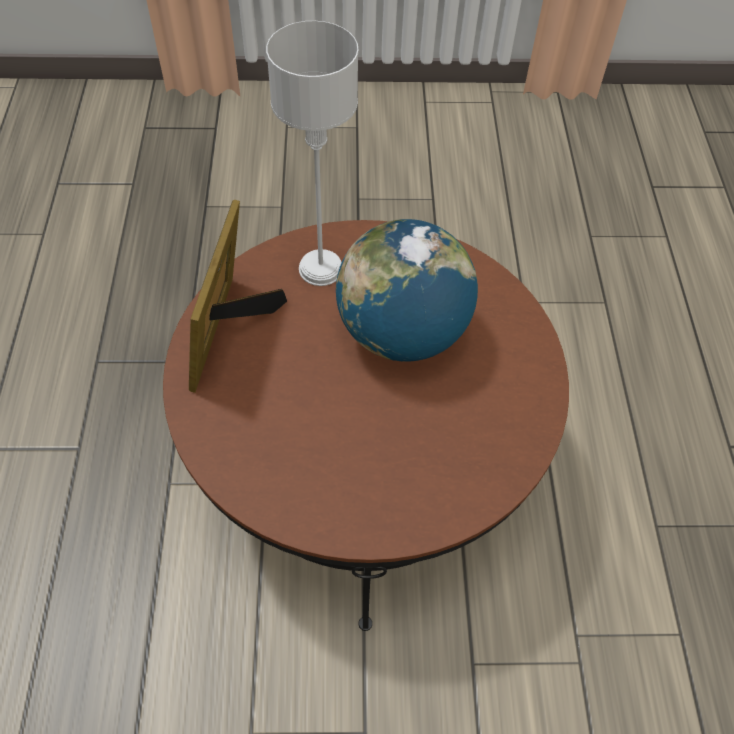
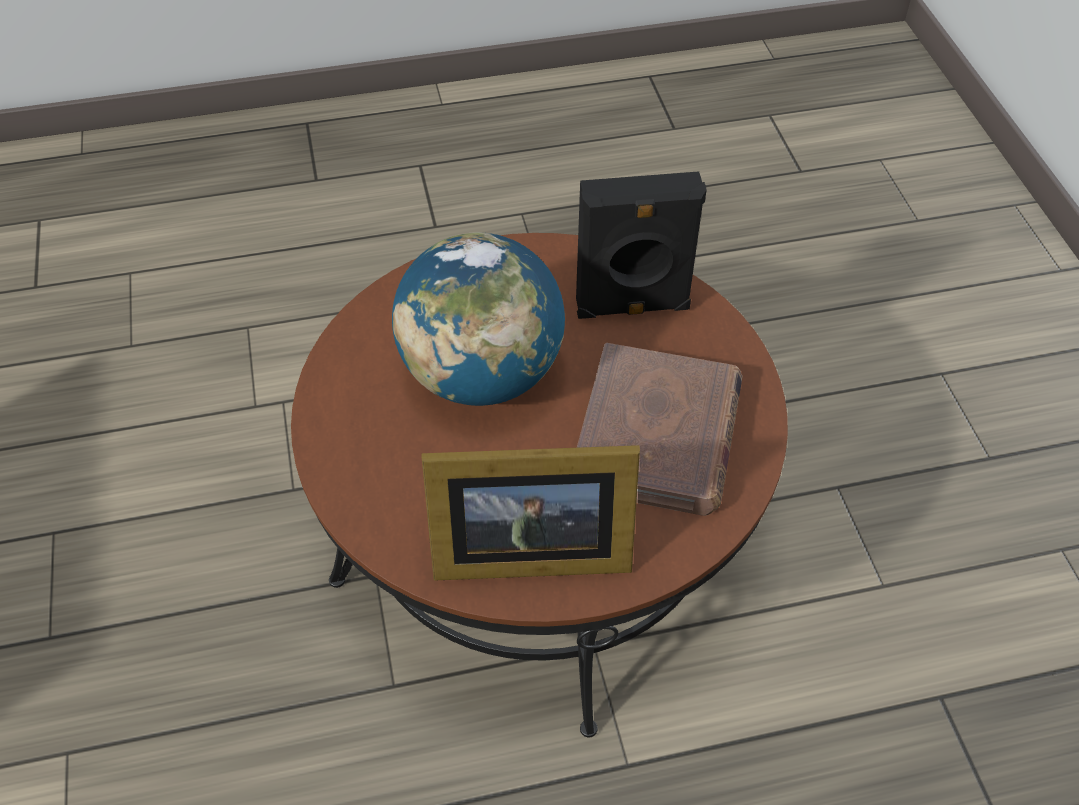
camera: 100 degrees left, 5 degrees down
(309, 440) = (657, 435): none -> brown book
(321, 268) = (392, 474): grey table lamp -> none
(459, 456) = (632, 307): none -> black speaker

